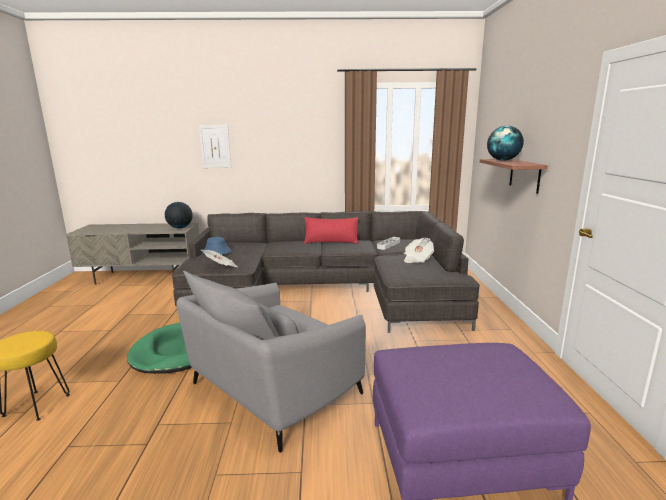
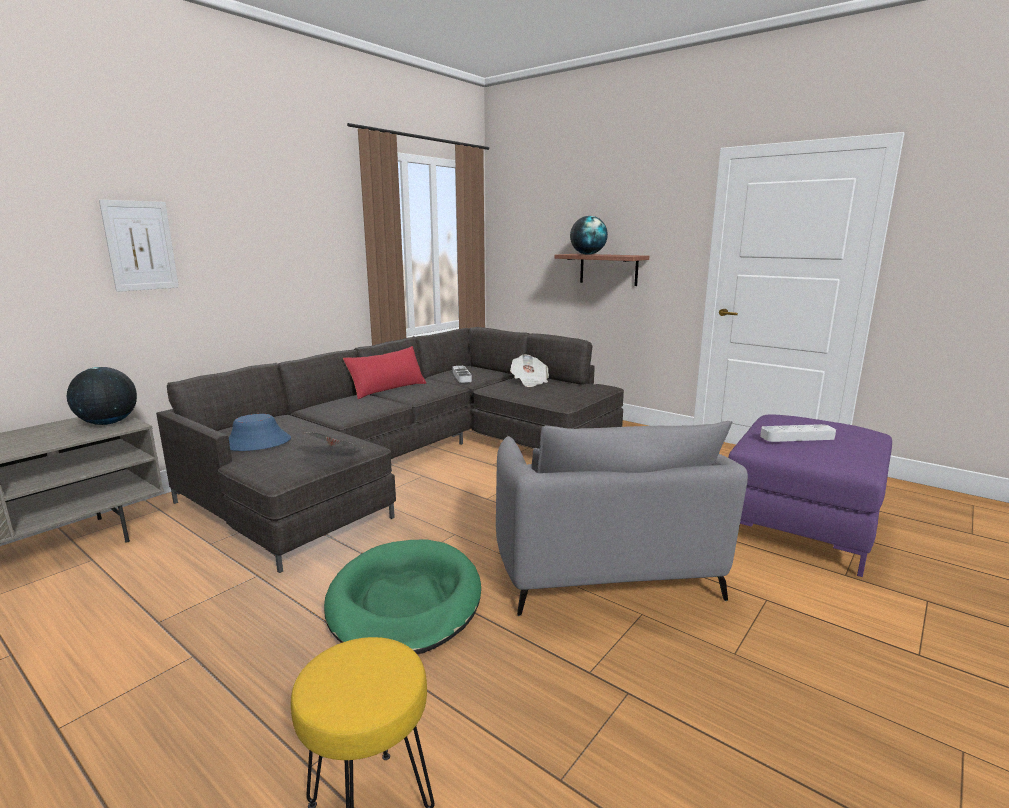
camera: 50 degrees left, 0 degrees up
(442, 365) = (797, 437): none -> grey tray

